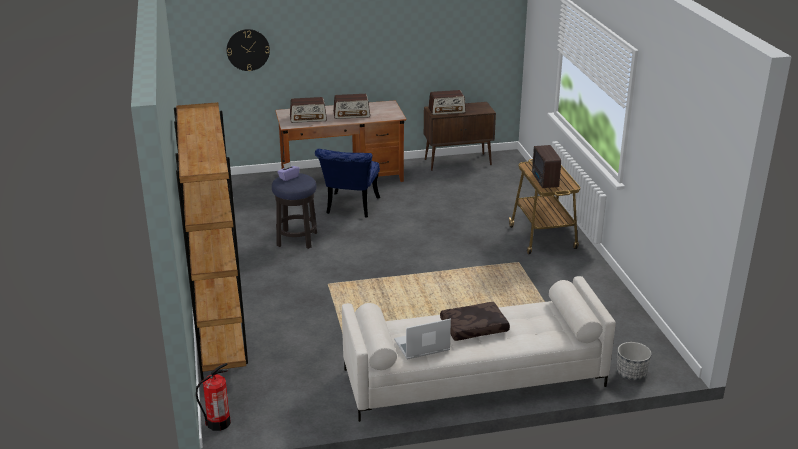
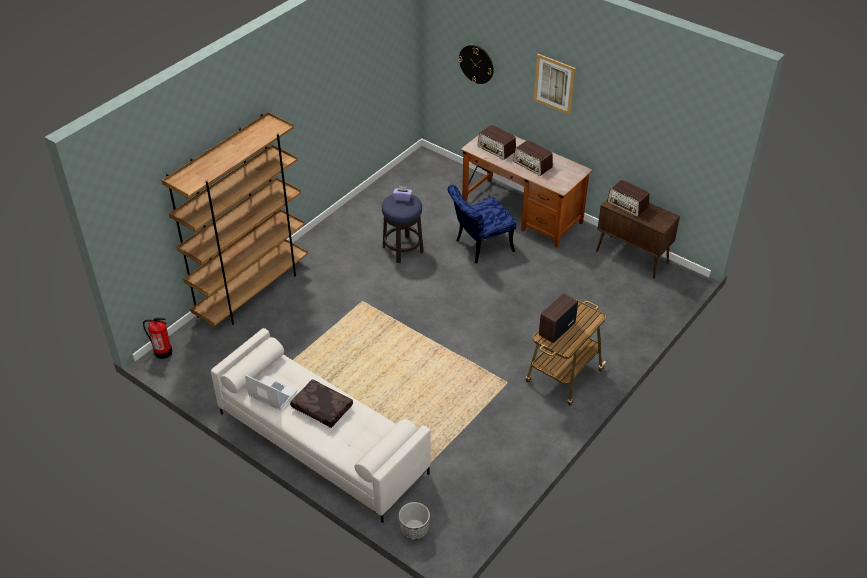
camera: 50 degrees right, 15 degrees up
(341, 31) = (554, 84): none -> picture

